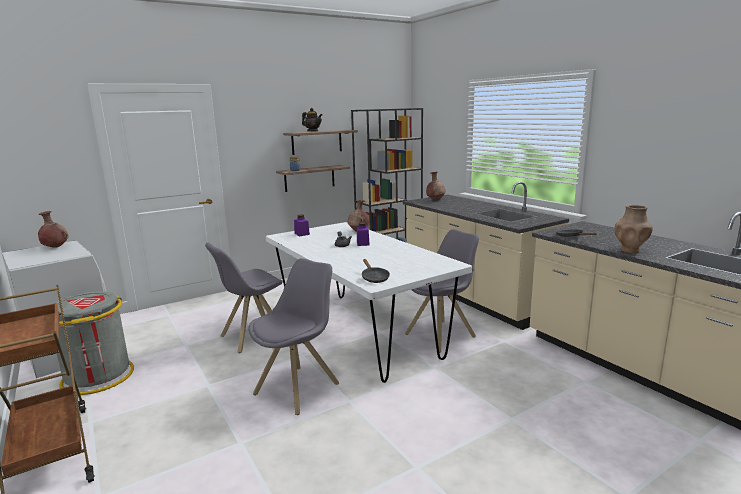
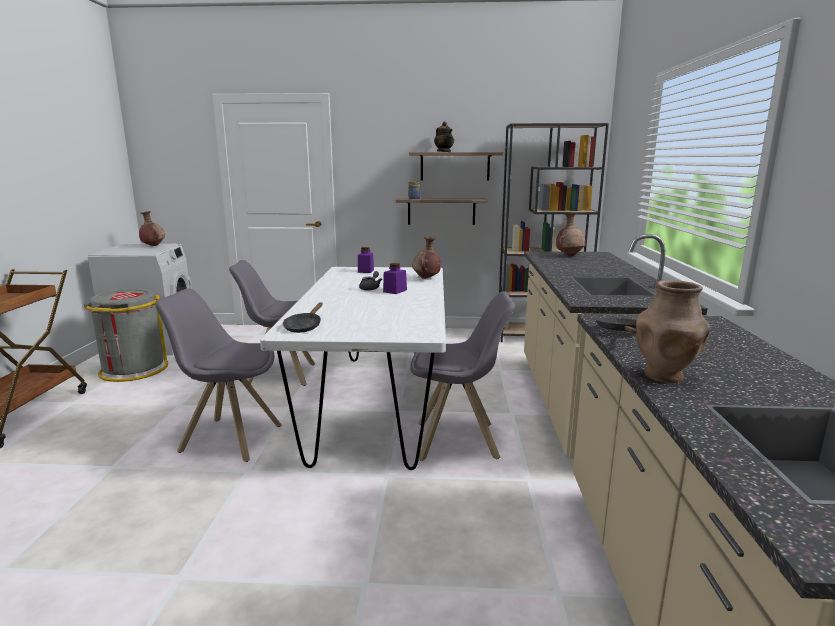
camera: 35 degrees right, 0 degrees up
(298, 388) = (230, 438): grey chair -> grey chair turned 150 degrees counterclockwise

